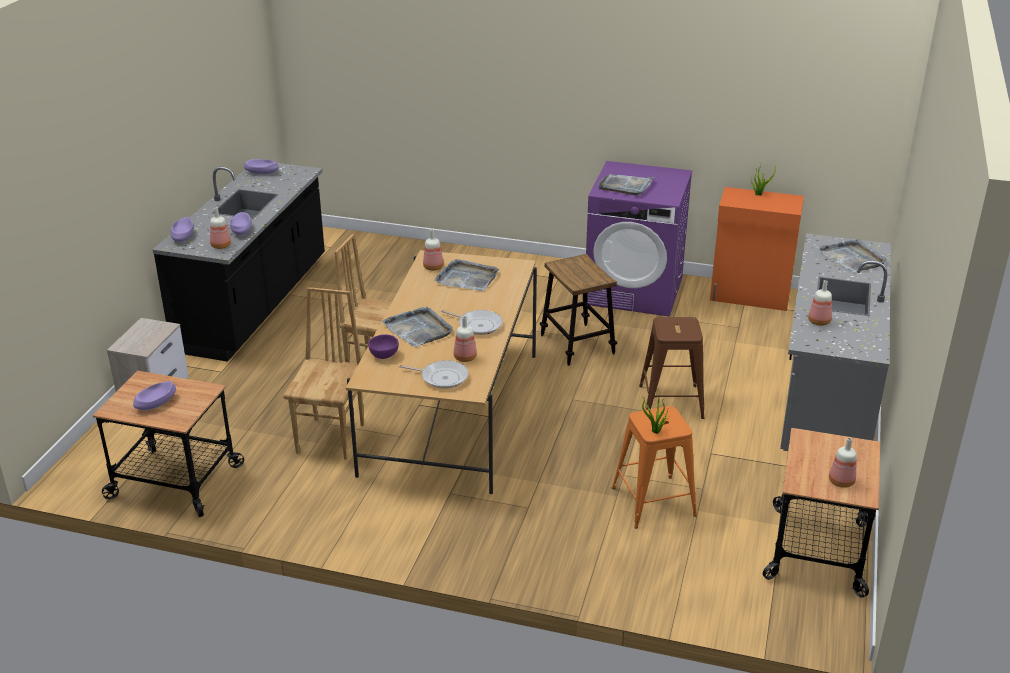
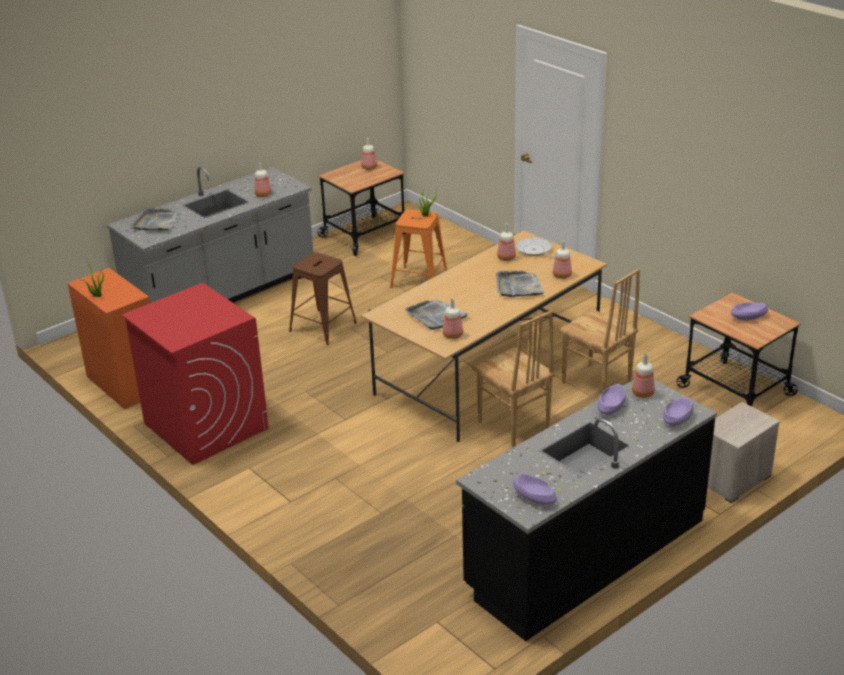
camera: 145 degrees left, 0 degrees up
(332, 438) = (596, 384): brown chair -> brown chair turned 90 degrees counterclockwise
(383, 355) = (562, 276): purple bowl -> bottle
(478, 325) = (472, 277): frying pan -> none
(577, 344) = (326, 392): stool -> none
(625, 186) = (208, 316): grey tray -> none
(634, 291) = (205, 425): purple washing machine -> red washing machine

